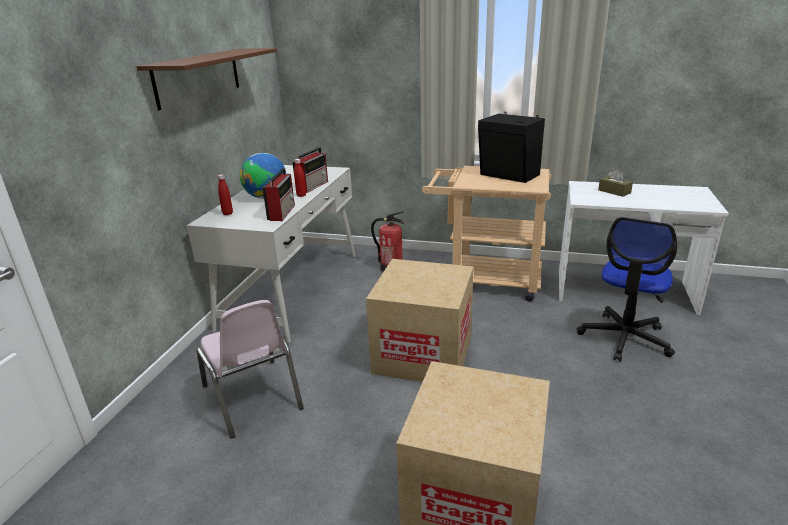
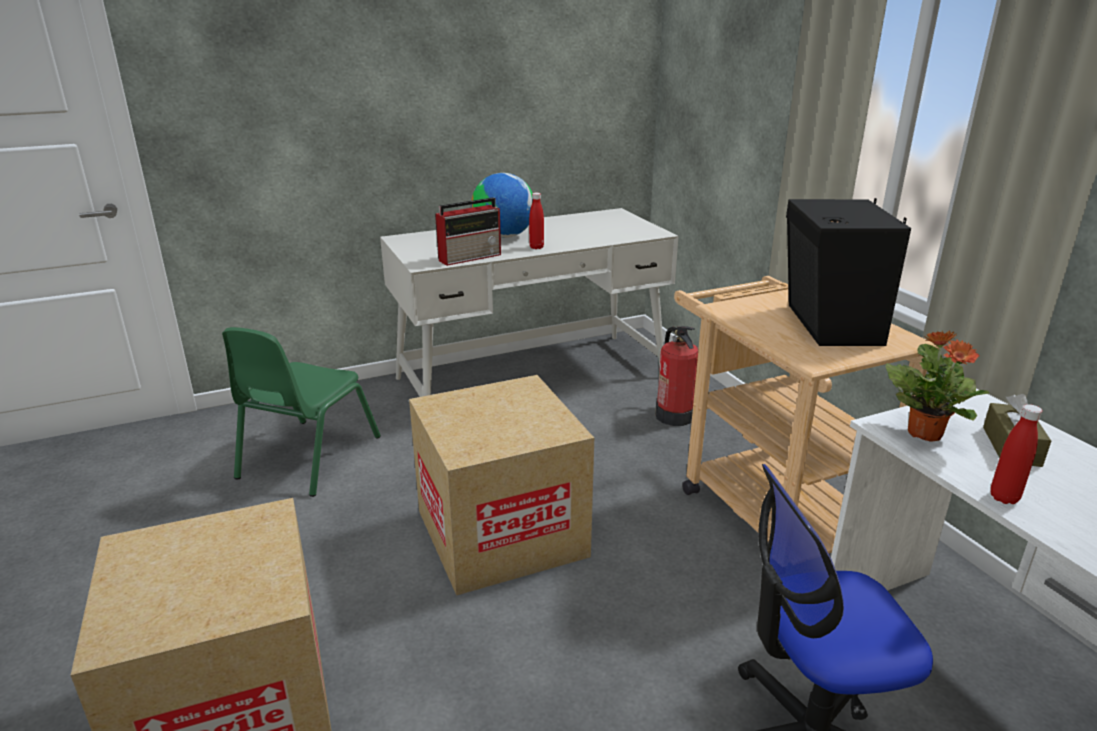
camera: 50 degrees right, 0 degrees up
(198, 77) = (461, 57): brown shelf -> none
(227, 213) = (432, 239): red bottle -> red bottle (1004, 498)
(252, 397) = (308, 457): pink chair -> green chair
(313, 186) = (577, 242): radio -> none
(592, 198) = (924, 433): none -> potted plant

